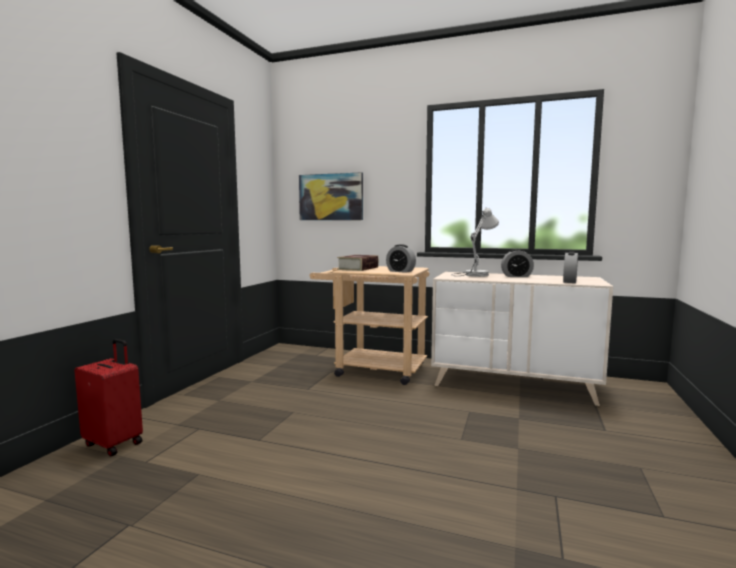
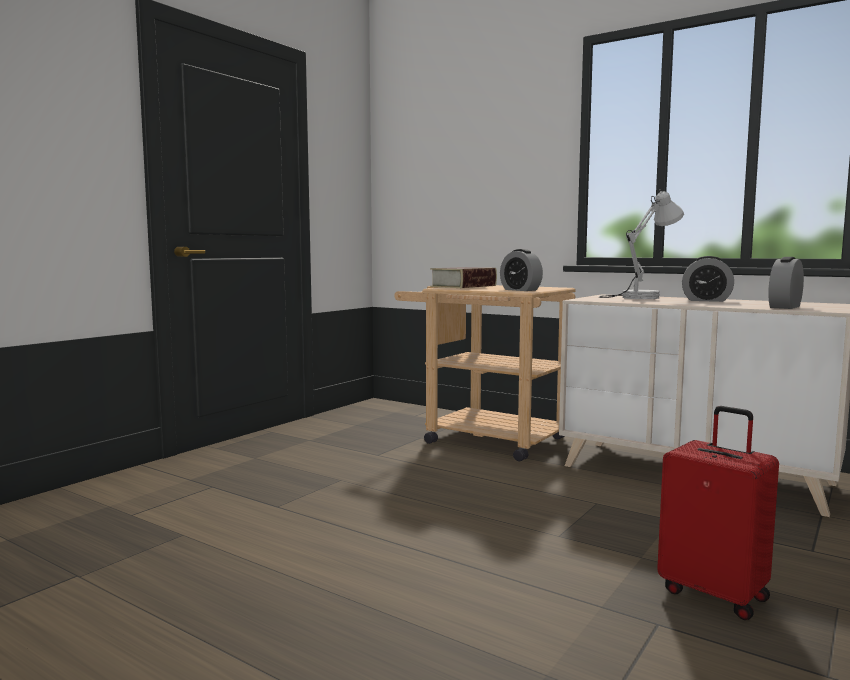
camera: 15 degrees right, 0 degrees up
(114, 443) = (108, 492): red suitcase -> red suitcase (714, 594)
(331, 197) = (445, 185): picture -> none

